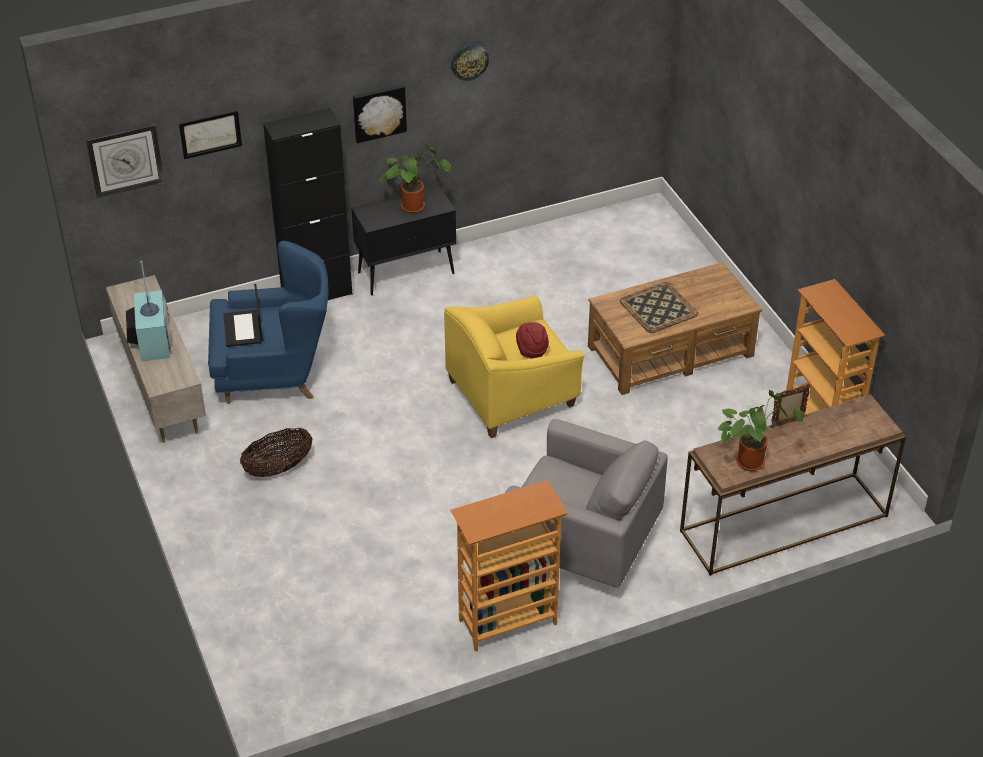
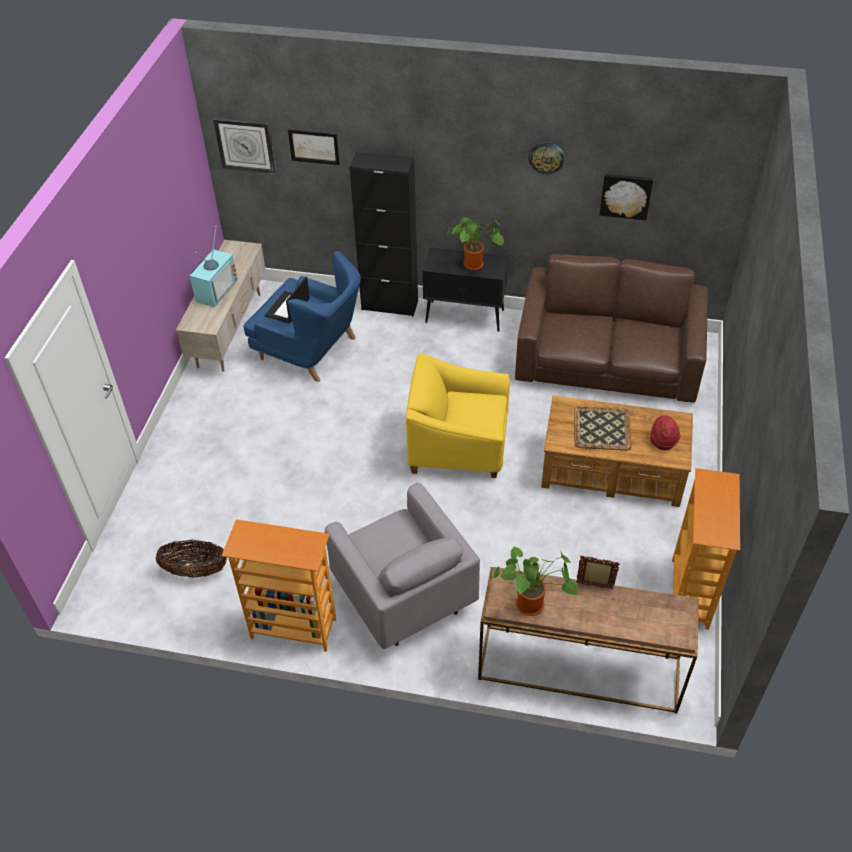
camera: 35 degrees right, 5 degrees up
(278, 468) = (250, 423): basket -> basket (195, 570)
(379, 112) = (459, 175): picture -> picture (625, 195)
(531, 350) = (470, 418): red hat -> red hat (662, 441)
(580, 255) = (607, 358): none -> brown sofa

